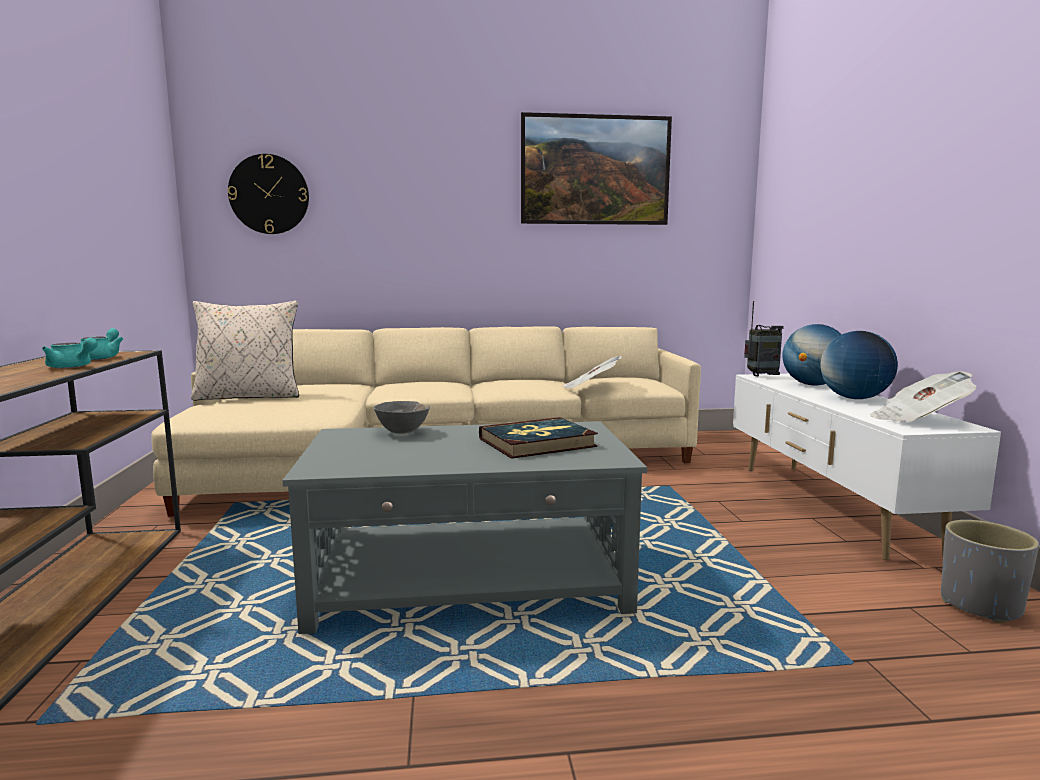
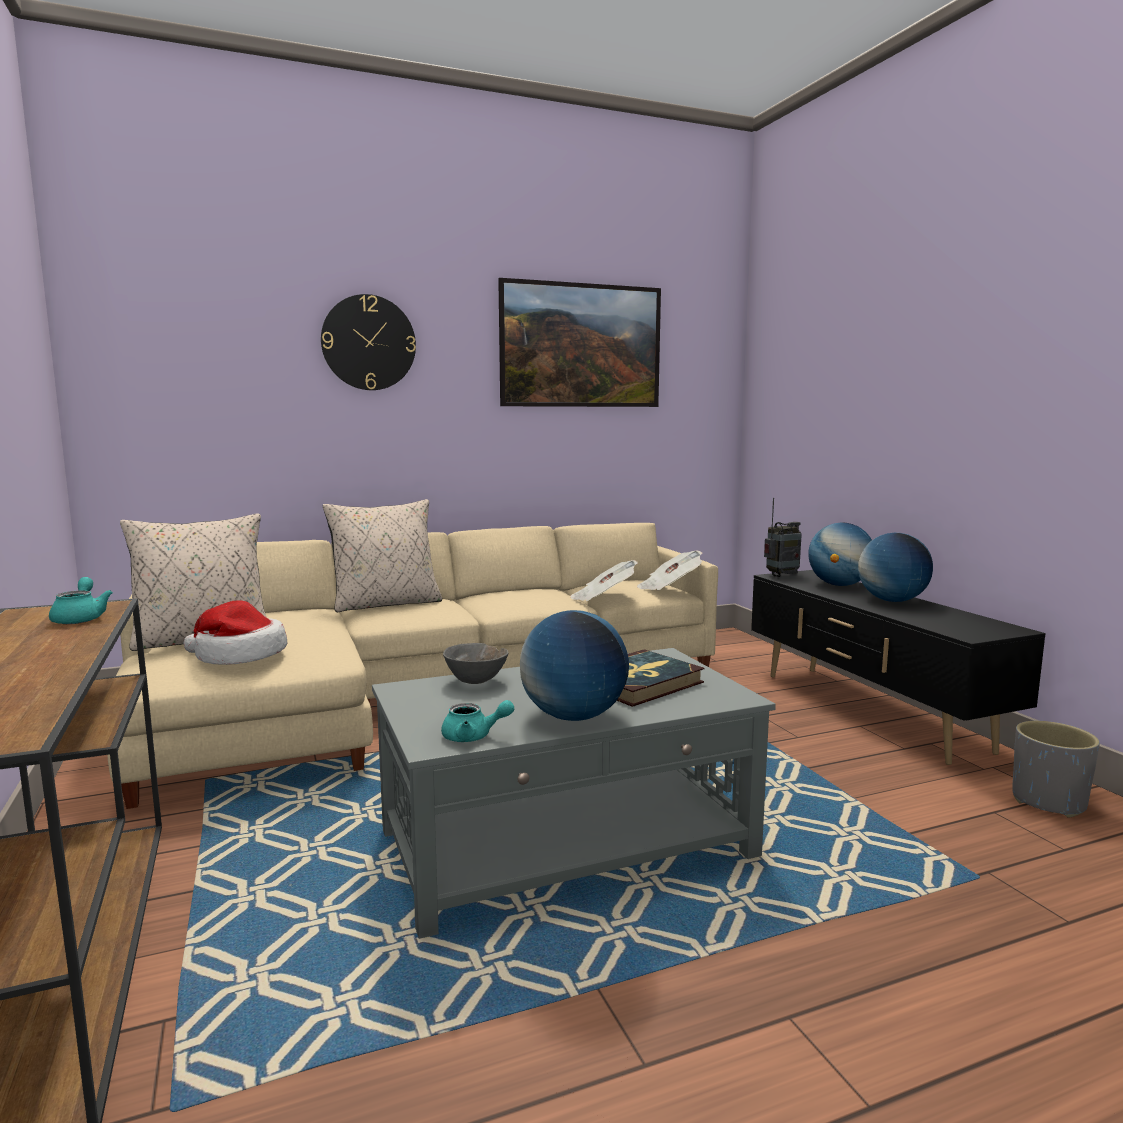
camera: 15 degrees left, 0 degrees up
(72, 367) = (74, 639): turquoise teapot -> turquoise teapot (473, 737)
(259, 407) = (238, 655): none -> hat
(269, 194) = (185, 370): wall clock -> wall clock (368, 343)
(408, 383) = (386, 604): none -> beige pillow
(452, 461) = (573, 716): none -> globe
(829, 506) = (868, 711): white tv stand -> black tv stand
(918, 419) = (969, 624): newspaper -> newspaper (669, 588)

